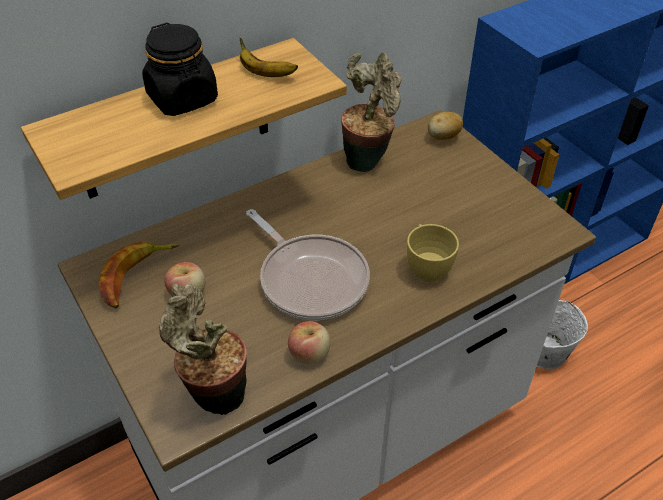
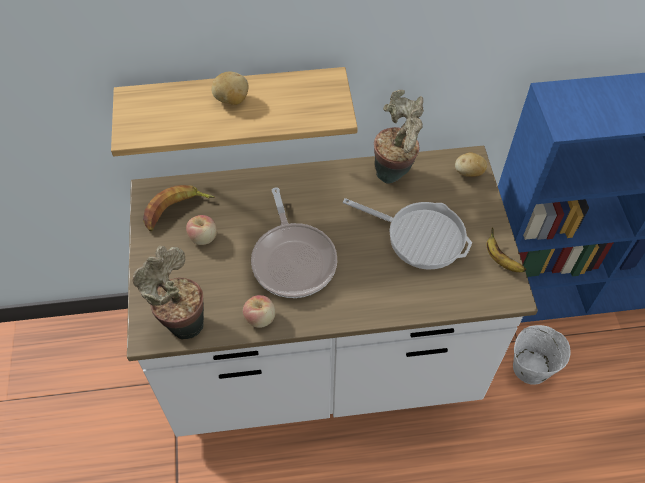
camera: 25 degrees right, 10 degrees up
(183, 99) = (231, 99): black jar -> potato
(265, 73) = (302, 96): banana -> banana (501, 260)
(426, 266) = (384, 283): yellow cup -> none
(433, 209) = (420, 236): none -> frying pan

